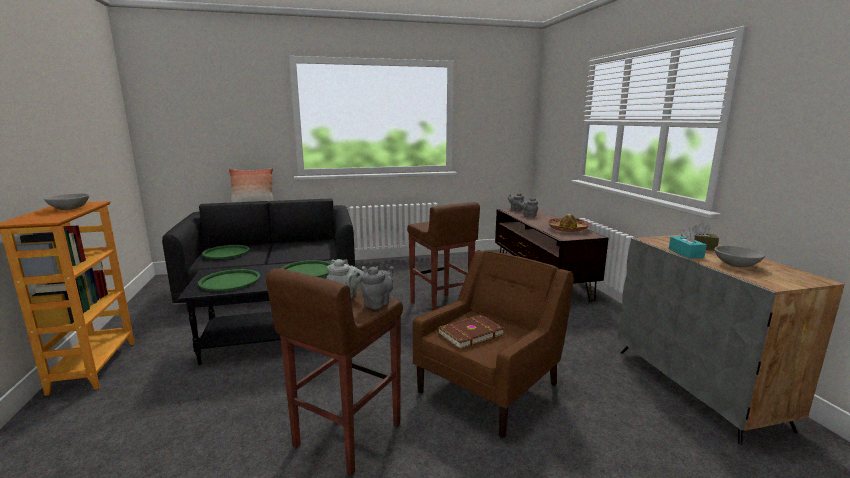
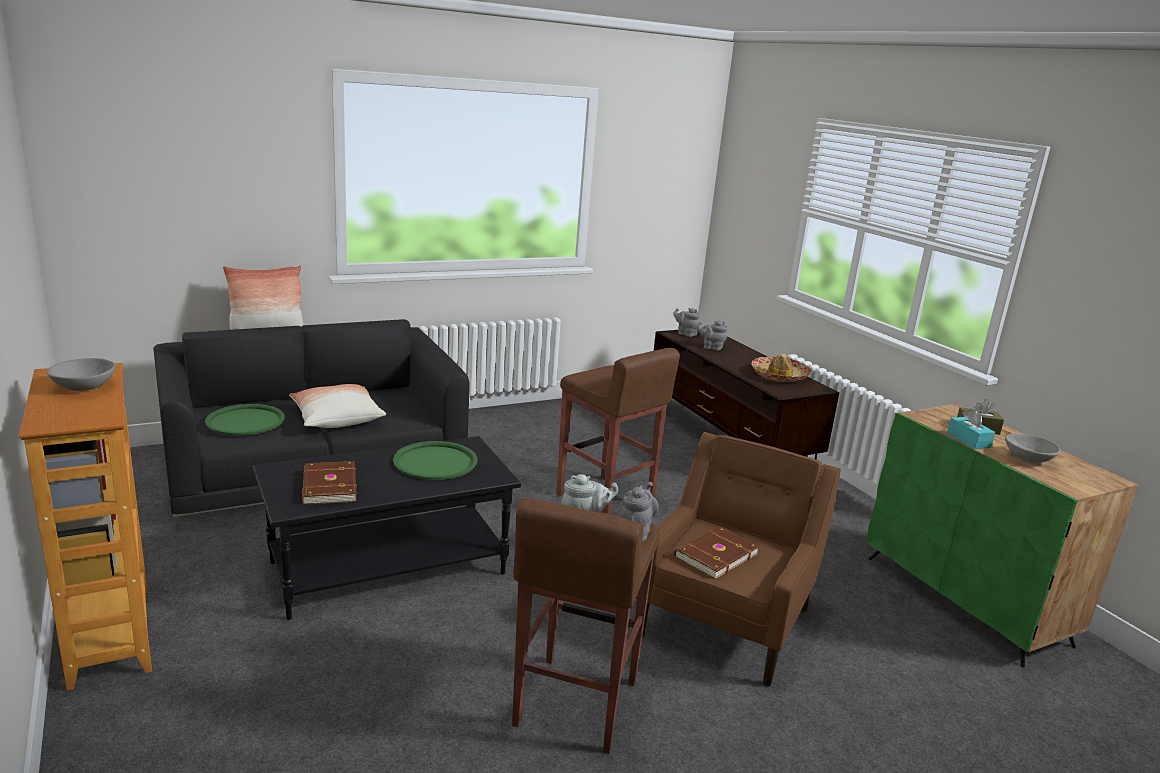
camera: 15 degrees left, 5 degrees up
(230, 281) = (328, 486): green tray -> brown book
(278, 252) = (336, 418): none -> pillow
(697, 387) = (966, 600): grey cabinet -> green cabinet

